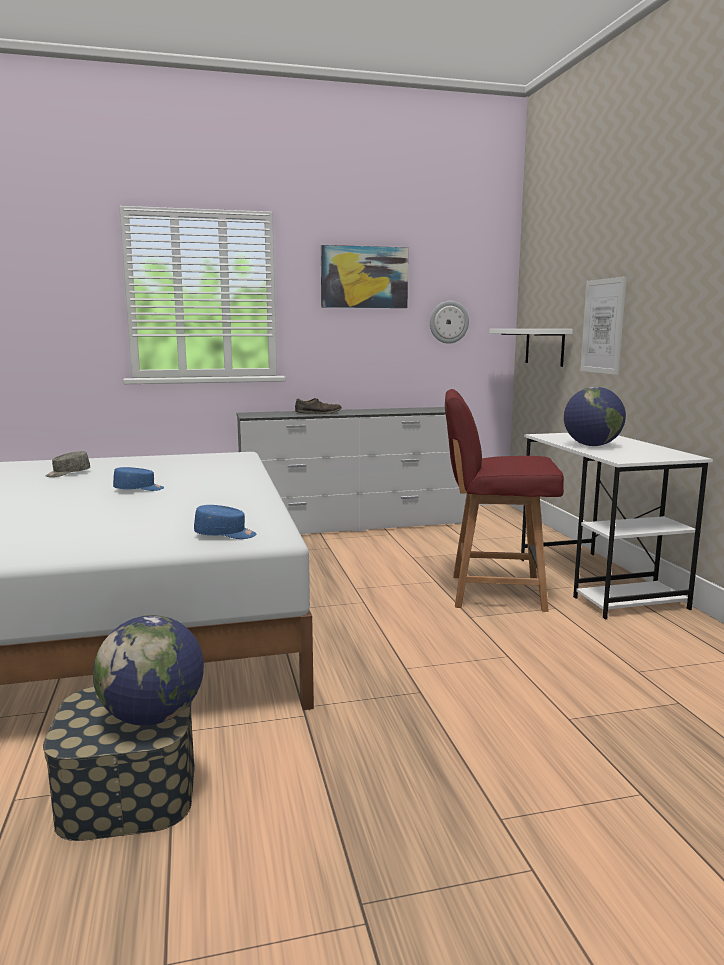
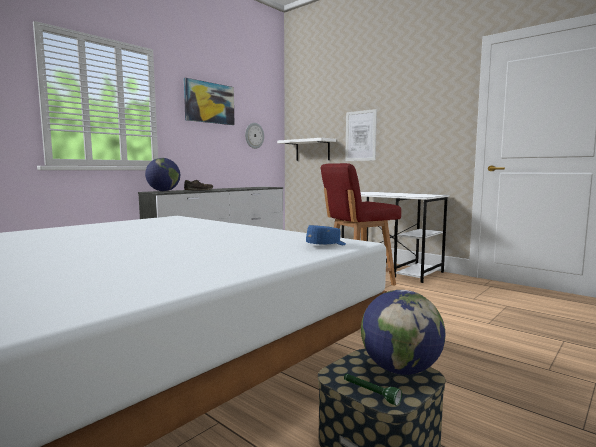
camera: 35 degrees left, 5 degrees down
(68, 473) = (69, 235): grey cap -> none
(73, 727) = (370, 393): none -> green flashlight
(139, 489) = (172, 236): blue cap -> none
(592, 445) = (388, 194): globe -> globe (163, 191)

